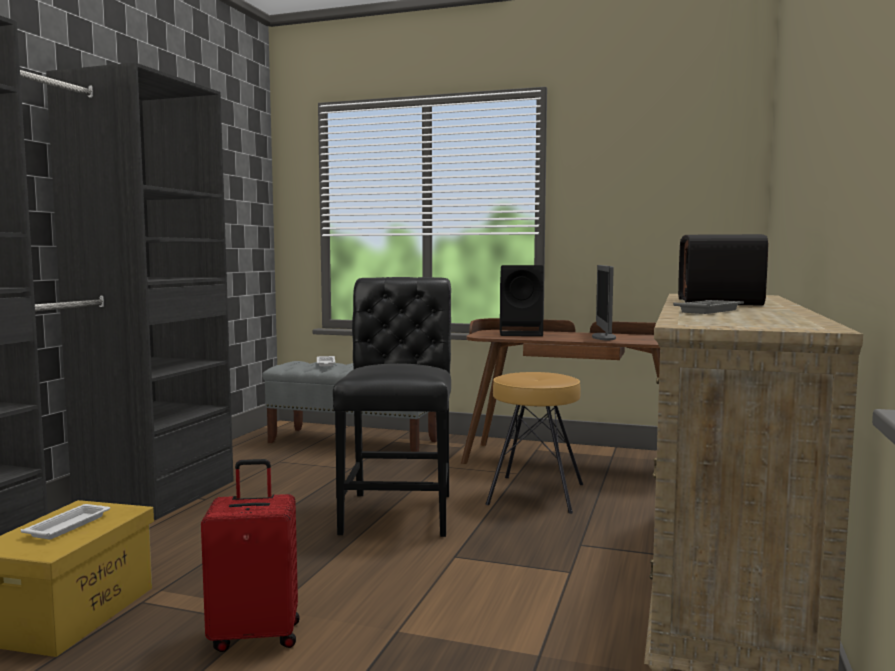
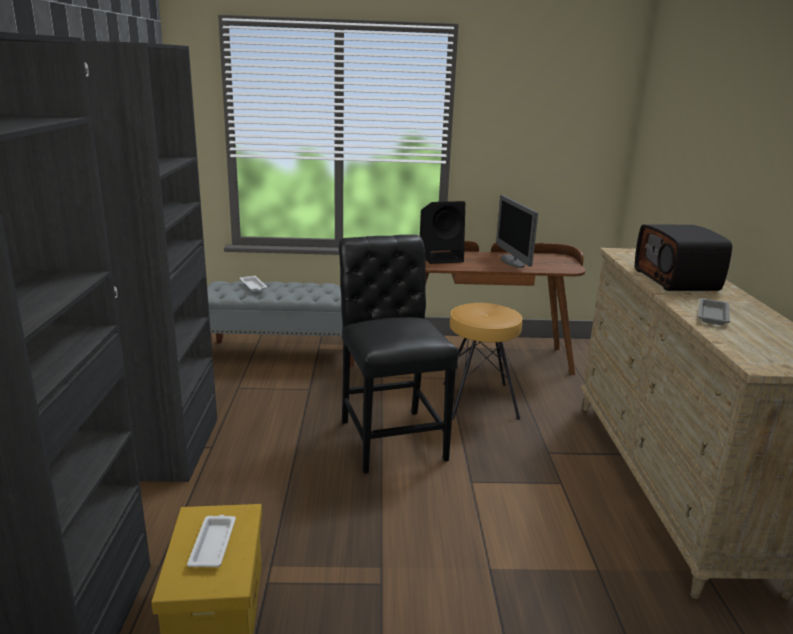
camera: 20 degrees left, 15 degrees up
(256, 635) = (391, 597): red suitcase -> none

